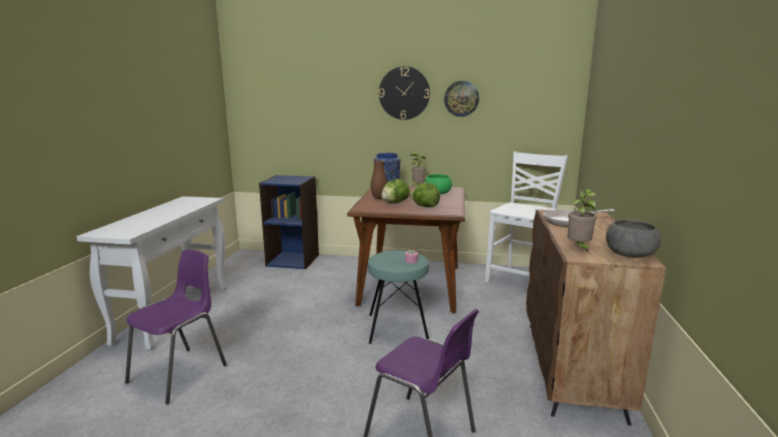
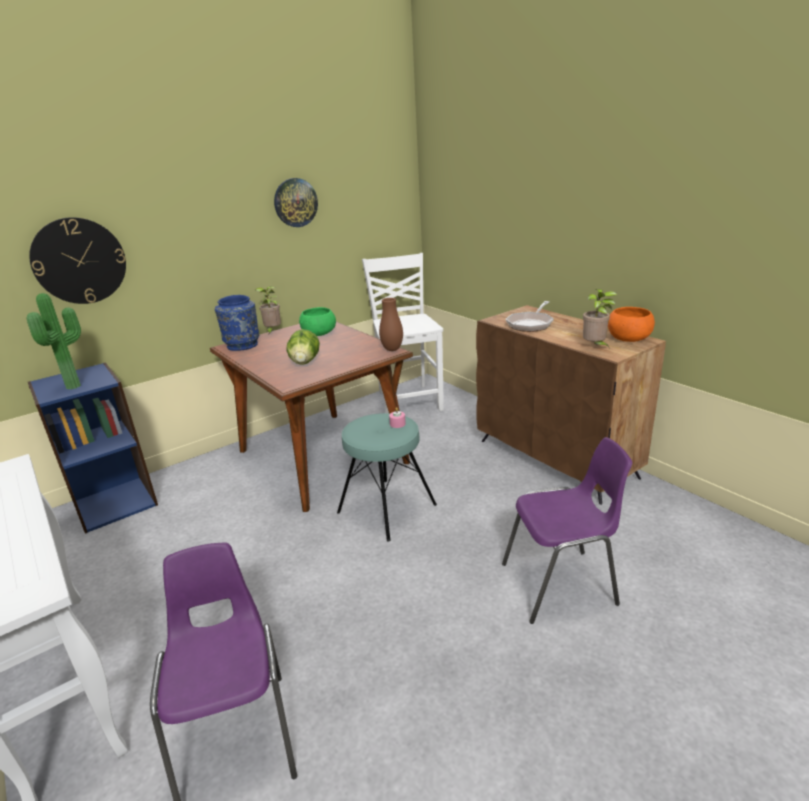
camera: 45 degrees left, 10 degrees up
(284, 181) = (76, 386): none -> potted plant
(379, 198) = (271, 363): brown vase -> brown vase (392, 349)
(404, 93) = (219, 205): wall clock -> wall clock (79, 261)
(425, 206) = (348, 354): lettuce -> none
(629, 254) = (628, 338): grey bowl -> orange bowl

